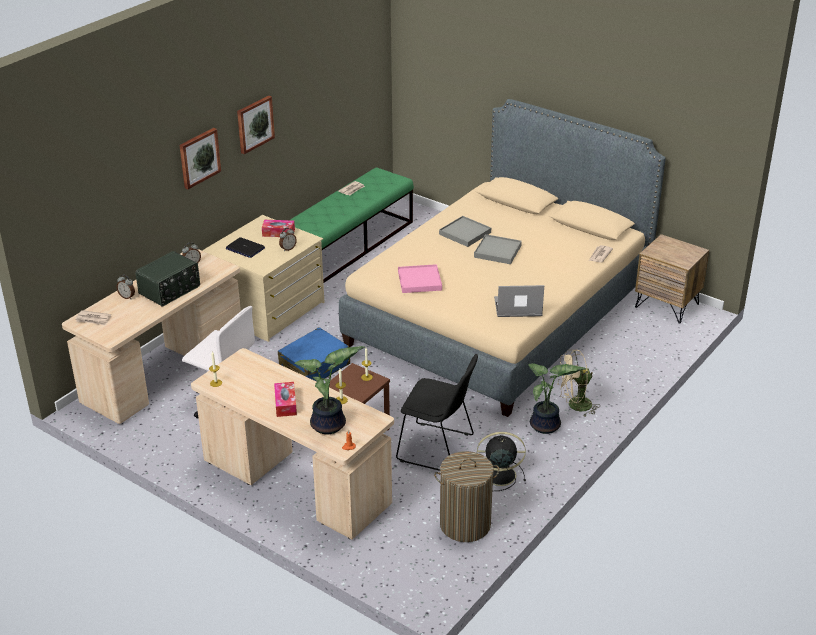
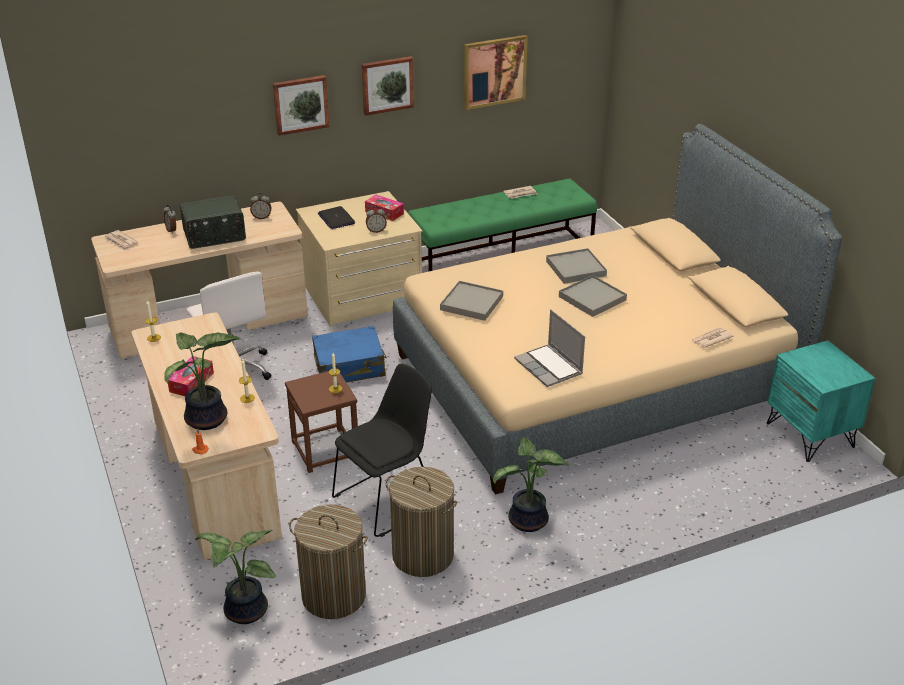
camera: 30 degrees right, 0 degrees up
(321, 93) = (494, 71): none -> picture
(413, 561) = (243, 611): none -> potted plant
(420, 281) = (471, 303): pink tray -> grey tray
(438, 449) = (387, 500): black chair -> black chair turned 90 degrees counterclockwise
(498, 475) = (422, 555): black fan -> laundry basket
(517, 308) = (549, 367): laptop -> laptop turned 150 degrees counterclockwise
(575, 406) = (584, 512): beige fan -> none
(667, 305) = (810, 435): brown nightstand -> turquoise nightstand

